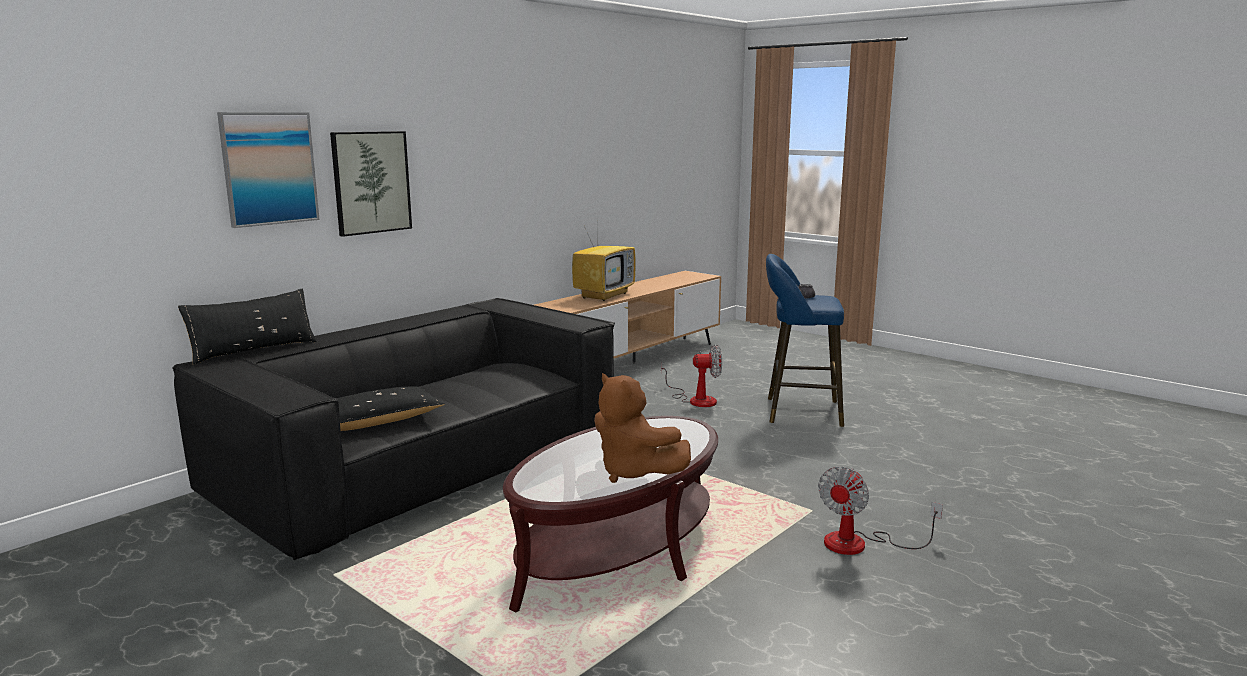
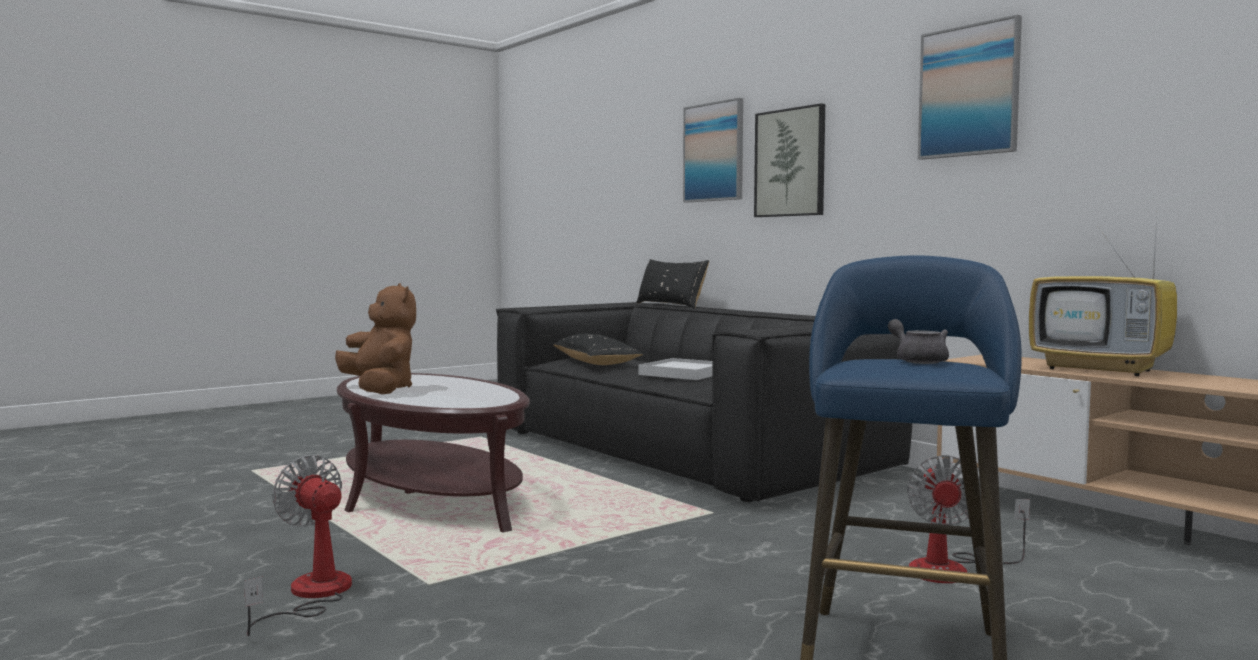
camera: 100 degrees right, 10 degrees down
(470, 387) = (683, 373): none -> white tray
(507, 136) = (969, 91): none -> picture
(634, 472) = (380, 390): brown plush toy -> brown plush toy turned 90 degrees clockwise

